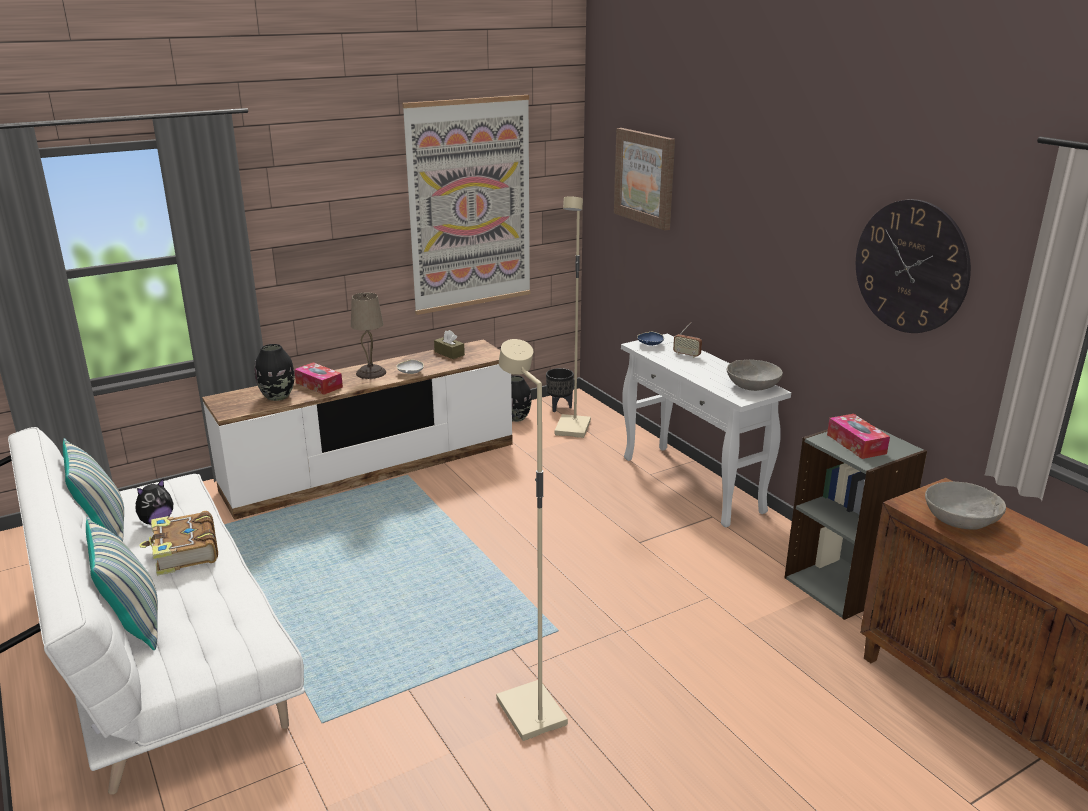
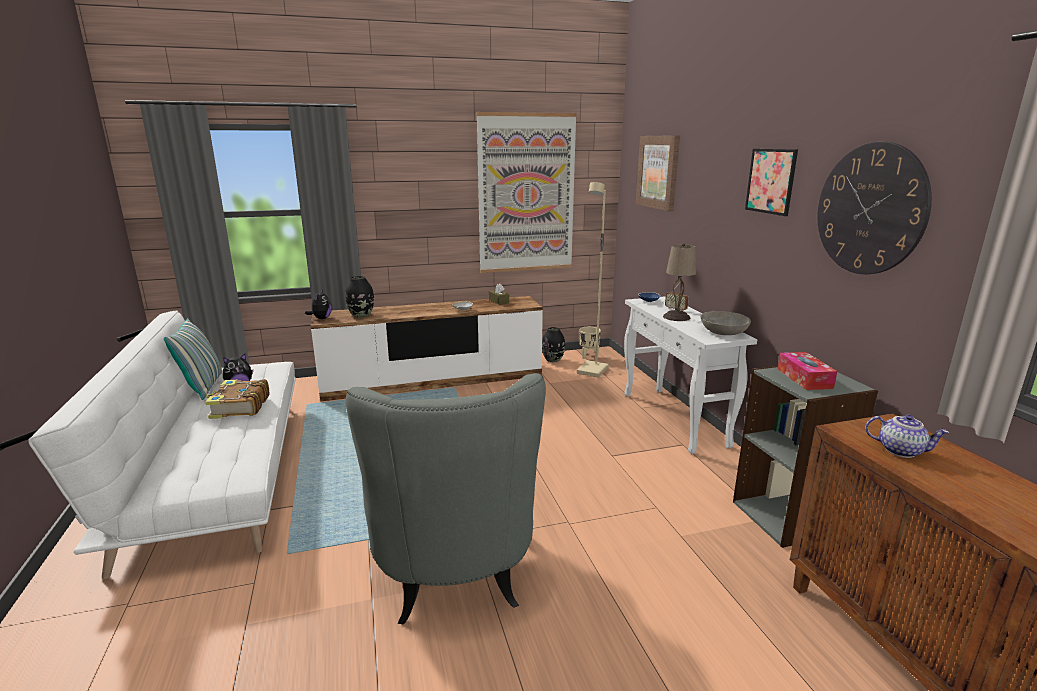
camera: 15 degrees right, 5 degrees down
(134, 623) = (168, 448): pillow -> none
(224, 408) = (321, 318): none -> plush toy
(319, 385) = (394, 311): tissue box -> none
(371, 373) = (435, 308): beige table lamp -> beige table lamp (677, 317)
(529, 713) = (454, 578): beige floor lamp -> grey armchair
(559, 407) = (588, 356): black planter -> beige planter
(799, 217) = (771, 181): none -> picture
(960, 519) = (900, 450): grey bowl -> teapot

